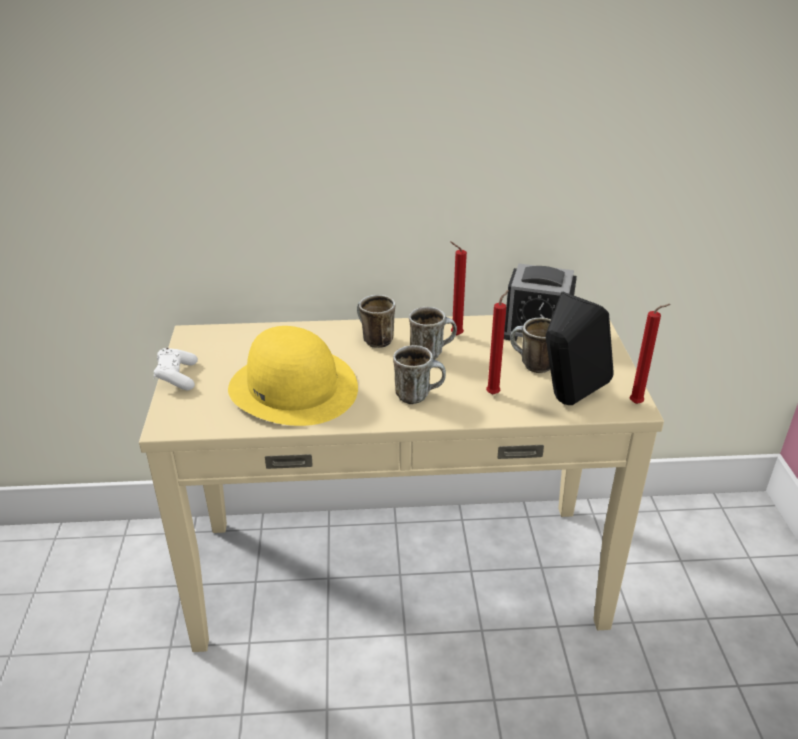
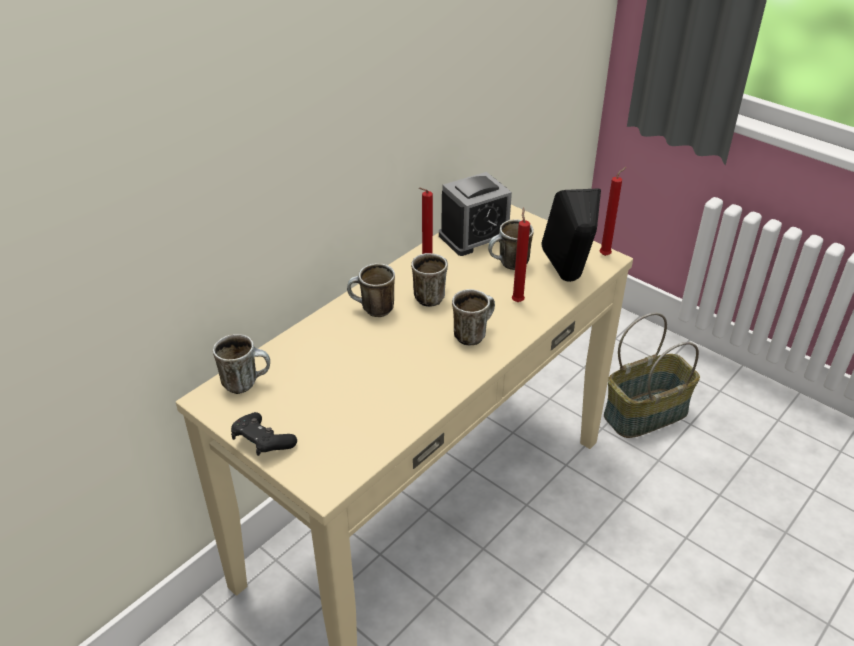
camera: 45 degrees left, 5 degrees up
(177, 377) = (262, 443): white game controller -> black game controller
(226, 338) = (246, 382): none -> mug
(294, 388) = (375, 387): yellow hat -> none
(697, 640) = (645, 412): none -> basket

